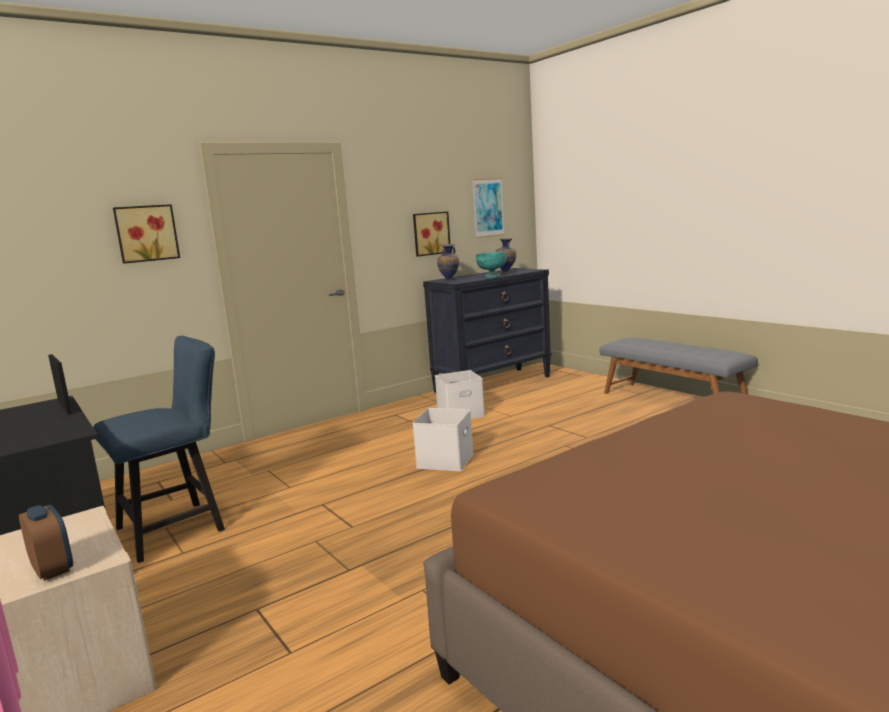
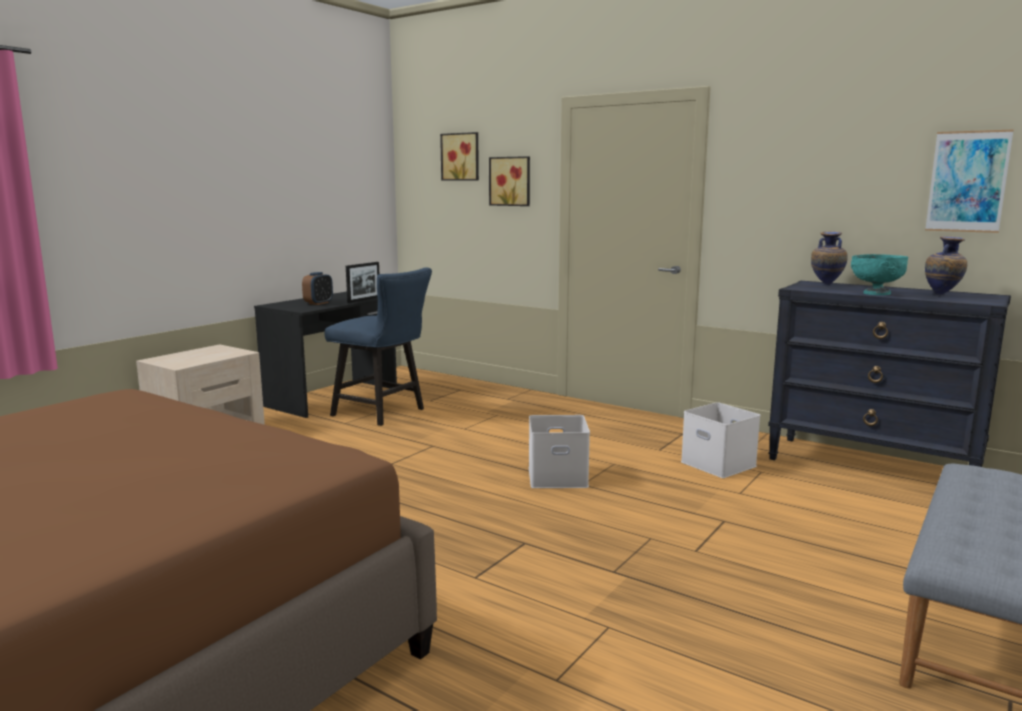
camera: 70 degrees right, 0 degrees up
(52, 569) = (173, 360): alarm clock -> alarm clock (318, 303)
(430, 233) = (831, 213): picture -> picture (461, 157)

